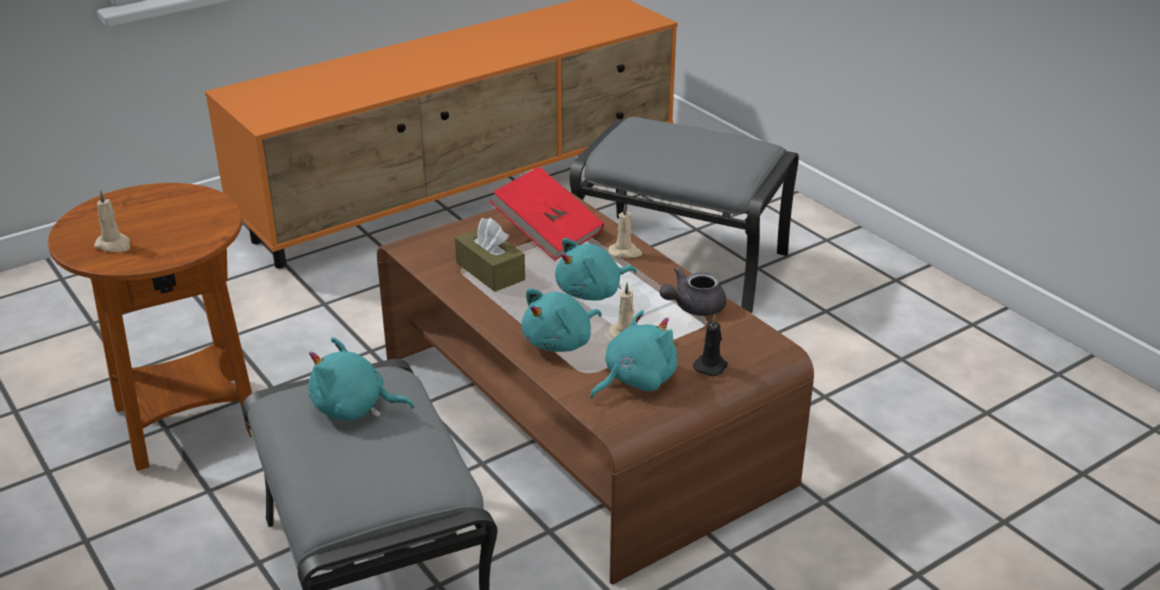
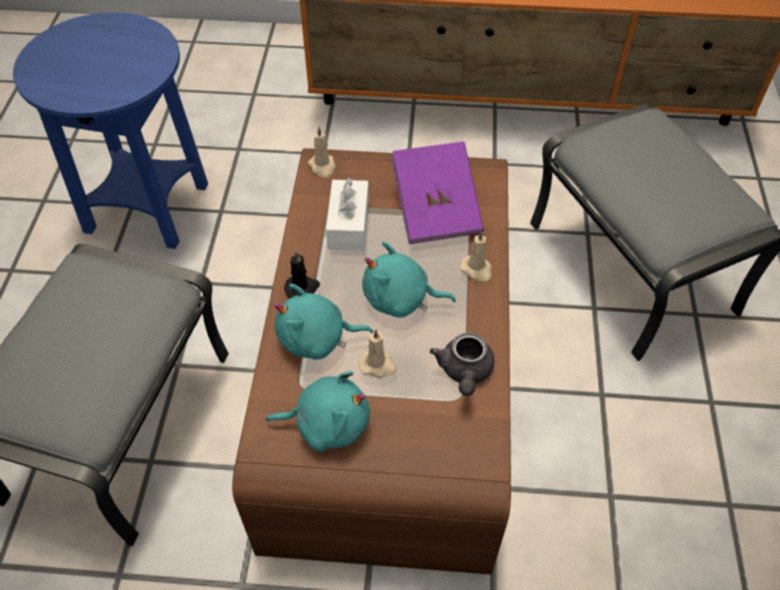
camera: 40 degrees right, 20 degrees up
(114, 245) = (57, 68): beige candle -> beige candle (322, 167)
(187, 421) = (148, 208): brown side table -> blue side table
(354, 408) = (102, 309): turquoise plush toy -> none
(490, 271) = (348, 225): brown tissue box -> white tissue box
(548, 234) = (436, 210): red book -> purple book
(692, 307) = (464, 372): grey teapot -> grey teapot turned 90 degrees counterclockwise
(711, 366) = (405, 453): black candle -> black candle (302, 288)

